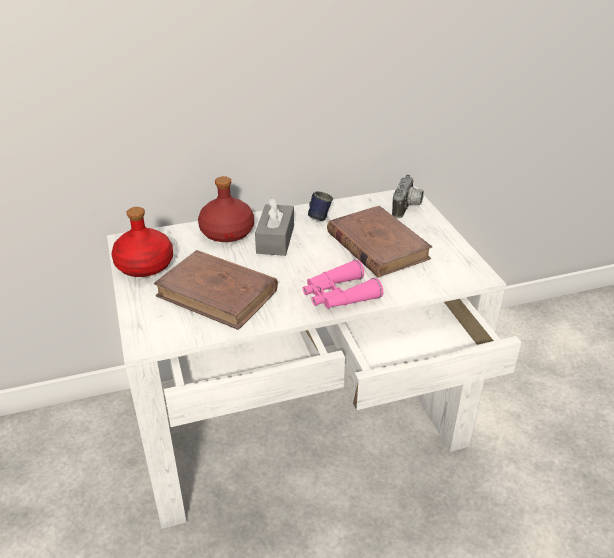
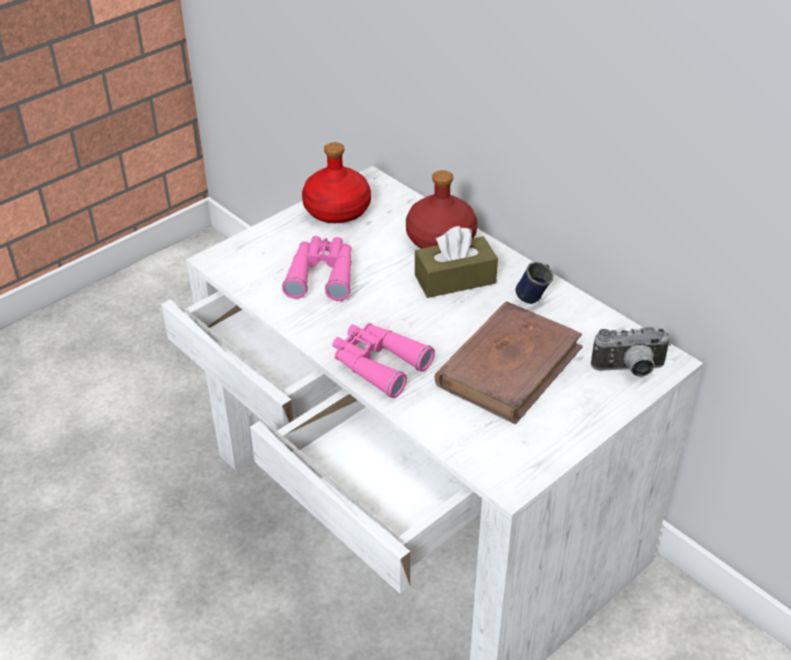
camera: 65 degrees right, 5 degrees up
(217, 293) = (322, 275): brown book -> pink binoculars
(275, 239) = (455, 279): grey tissue box -> brown tissue box

